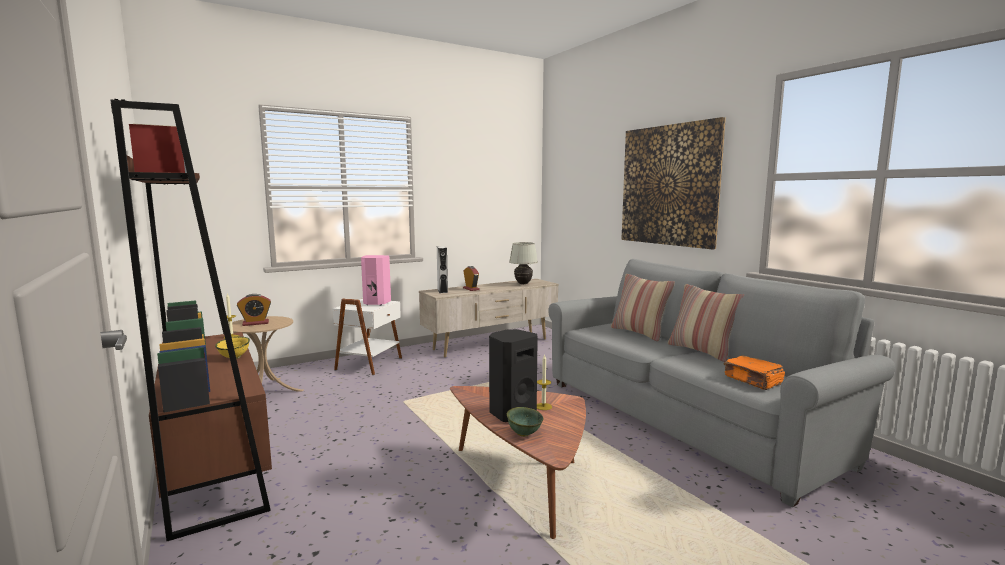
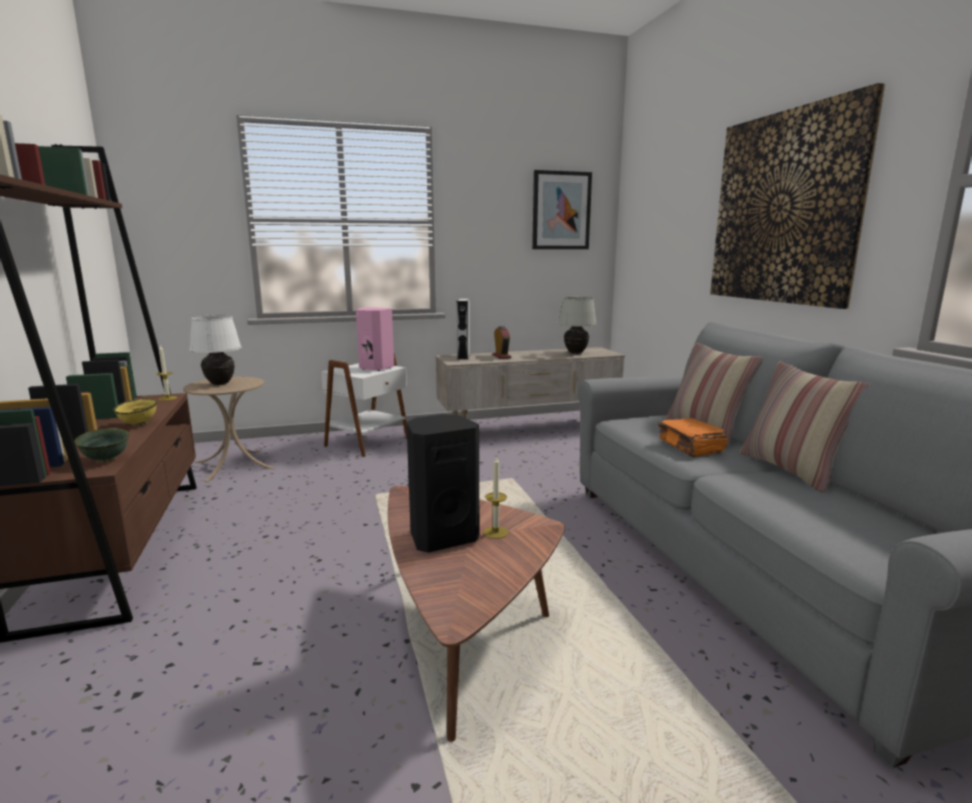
camera: 15 degrees right, 5 degrees up
(255, 323) = (220, 384): alarm clock -> white table lamp
(503, 179) = (561, 210): none -> picture
(524, 434) = (435, 574): green bowl -> green bowl (107, 460)
(753, 381) = (857, 533): orange book -> orange book (690, 447)

